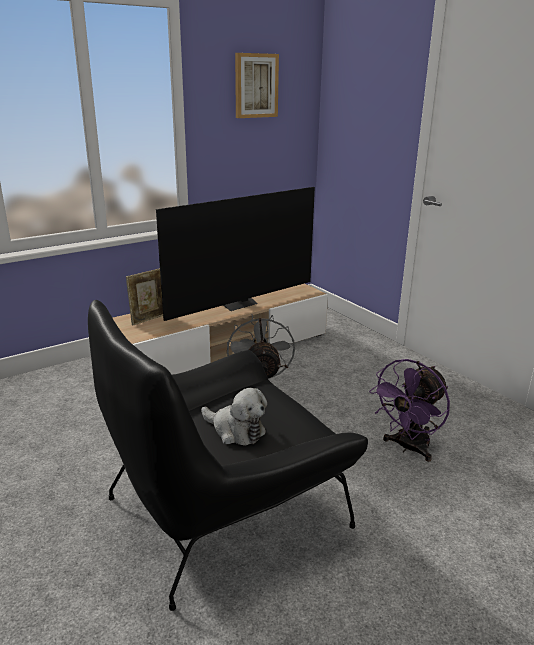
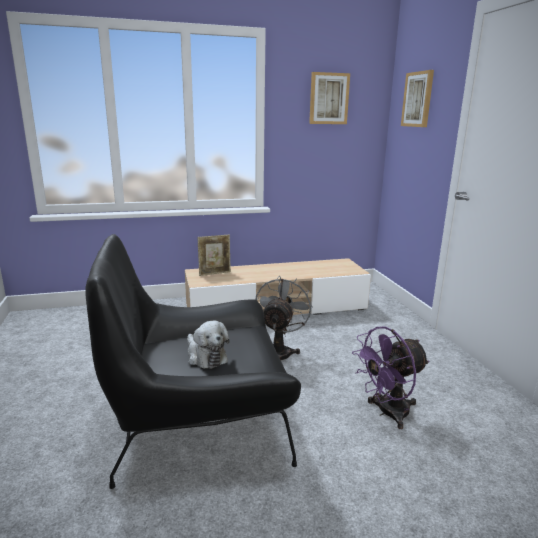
camera: 20 degrees right, 5 degrees down
(238, 303) = (290, 271): television -> none
(362, 88) = (418, 99): none -> picture

